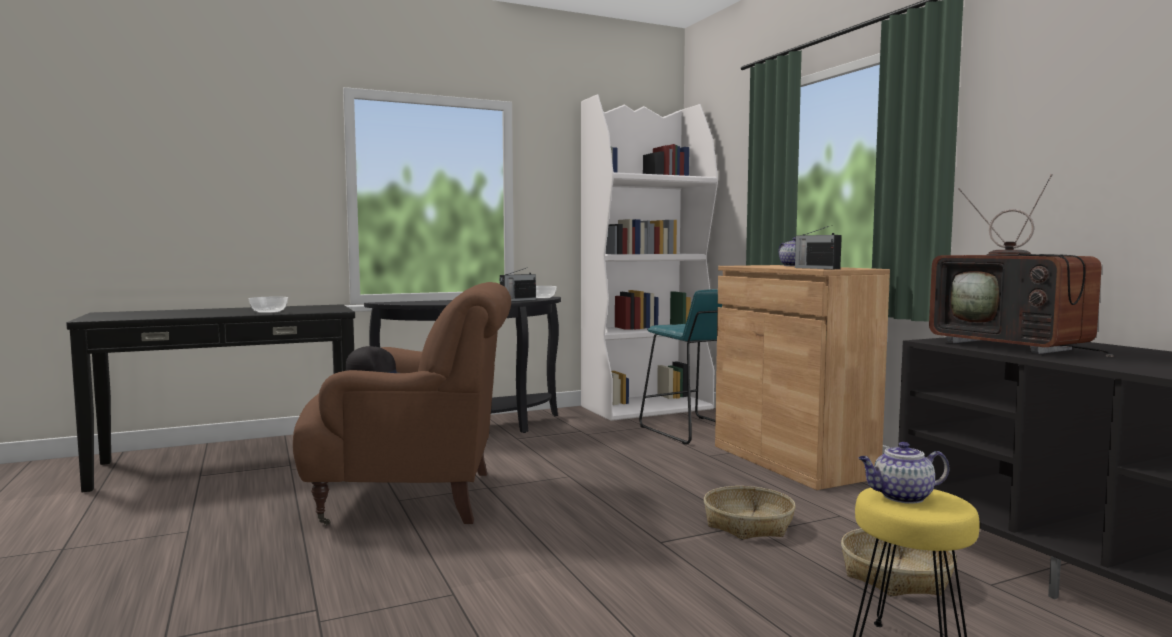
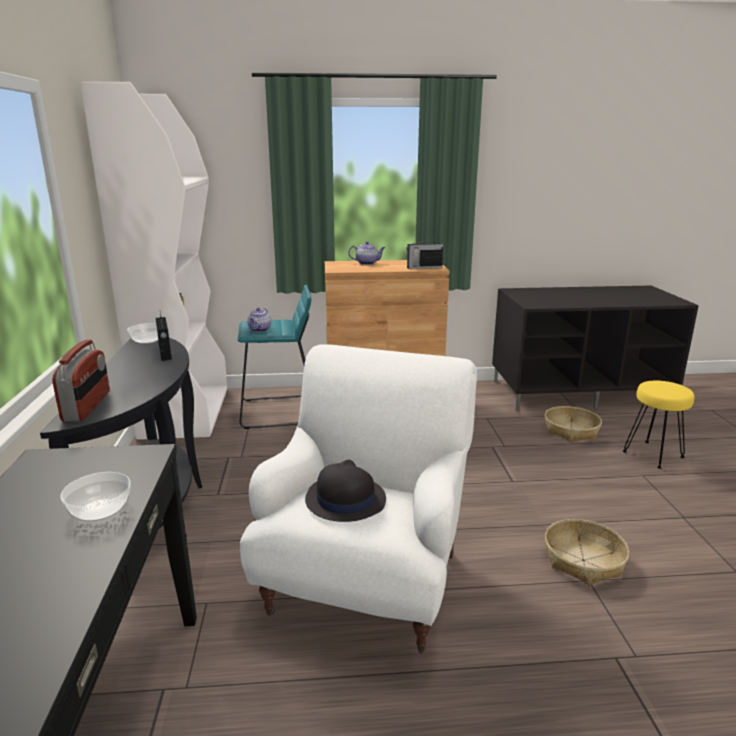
camera: 70 degrees left, 15 degrees up
(405, 302) = (87, 406): none -> radio
(415, 497) = (367, 581): brown armchair -> white armchair
(748, 524) = (491, 446): basket -> basket (583, 560)
(901, 497) = (665, 389): teapot -> teapot (260, 330)
(1015, 346) = (556, 300): television -> none

